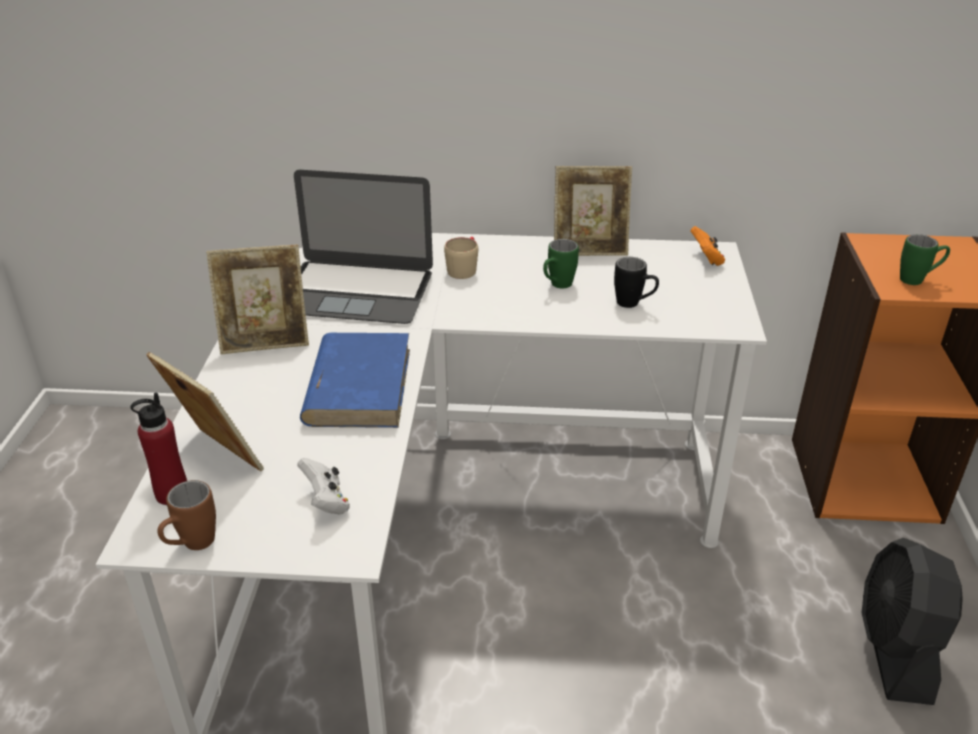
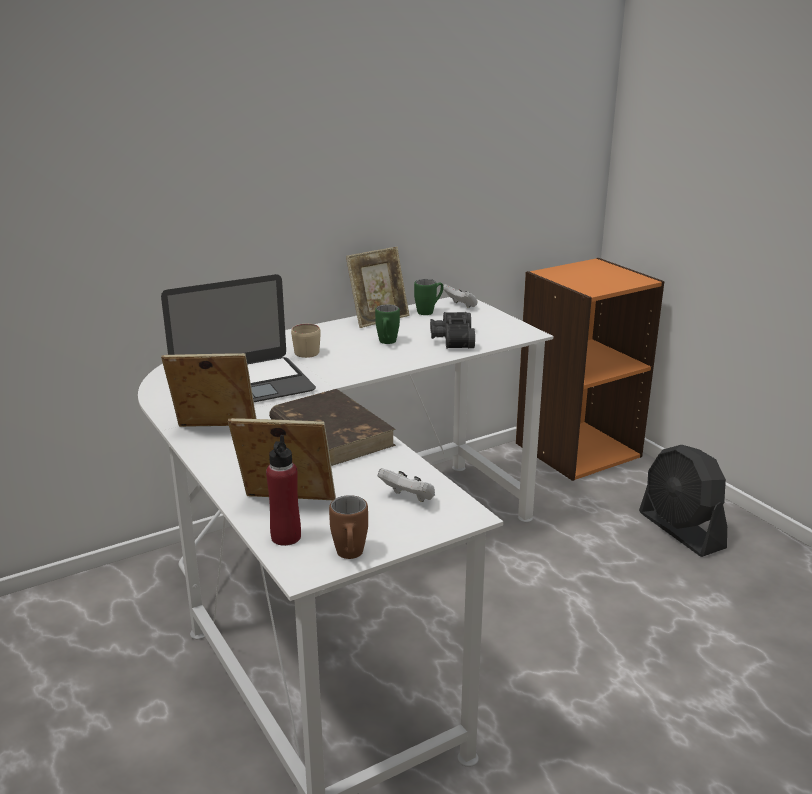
camera: 35 degrees left, 10 degrees down
(265, 341) = (215, 432): picture frame -> picture frame turned 135 degrees counterclockwise
(358, 385) = (330, 433): blue book -> brown book
(634, 304) = (451, 339): black mug -> black binoculars
(706, 259) = (461, 305): orange game controller -> white game controller
(918, 279) = (598, 283): green mug -> green mug (429, 311)

